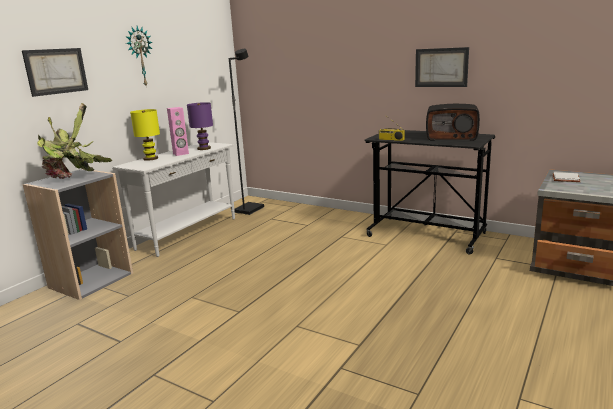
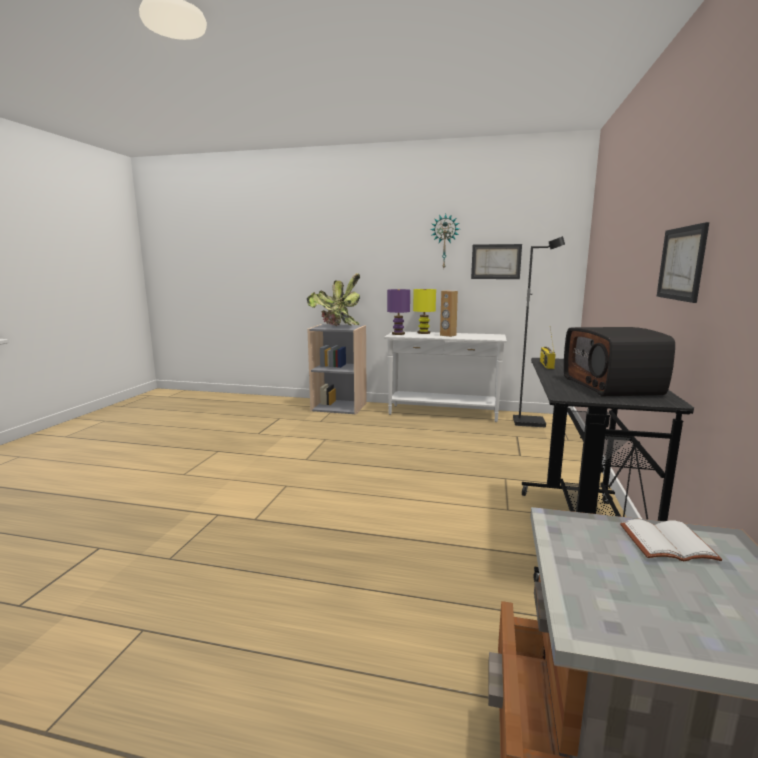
camera: 70 degrees right, 5 degrees down
(56, 71) = (365, 249): picture -> picture (496, 261)
(181, 154) = (448, 335): pink speaker -> brown speaker
(203, 148) = (475, 337): purple table lamp -> purple table lamp (398, 334)

